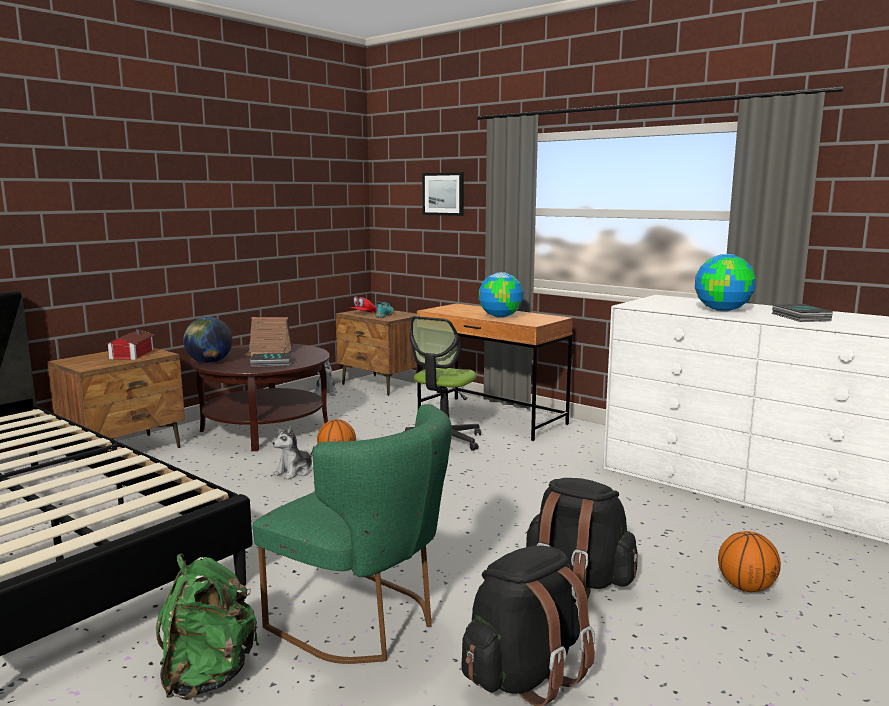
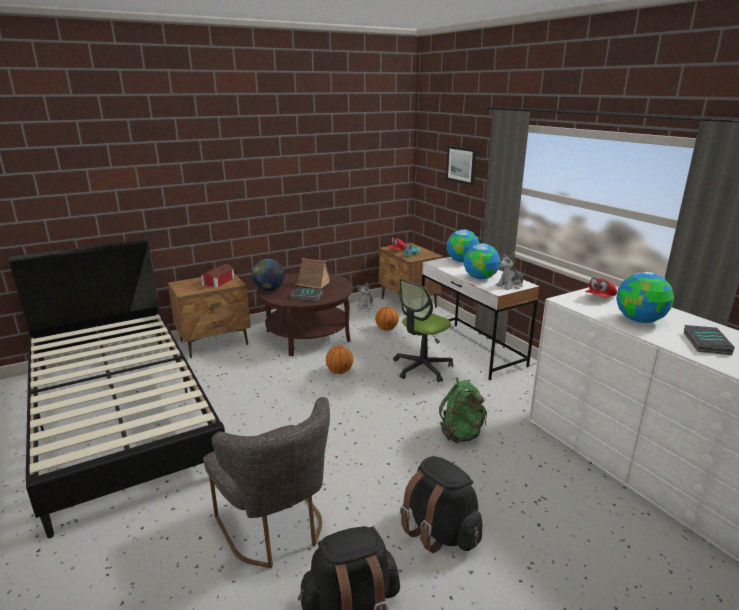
camera: 20 degrees right, 10 degrees up
(207, 676) = (165, 548): green backpack -> green backpack (461, 434)
(294, 472) = (305, 380): plush toy -> plush toy (510, 285)
(364, 622) = (276, 529): green chair -> grey chair
(463, 307) = (461, 261): none -> globe
(491, 418) = (471, 350): brown desk -> white desk
(665, 302) = (599, 298): none -> red cap
(746, 587) = (571, 575): basketball -> basketball (386, 329)

